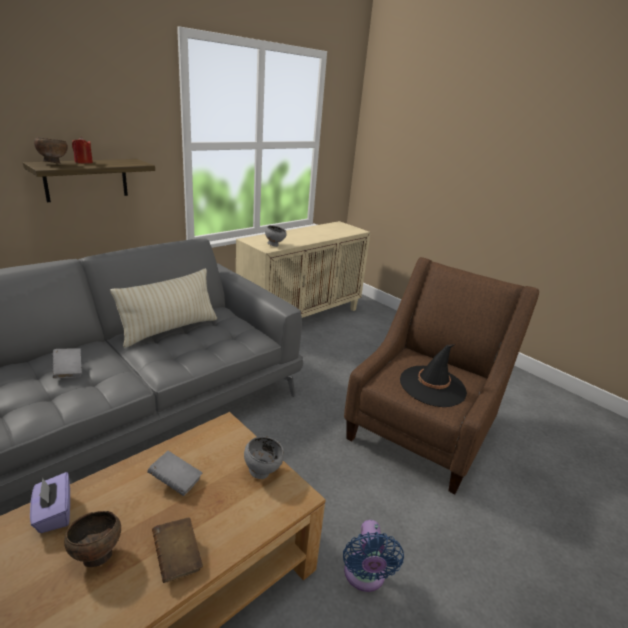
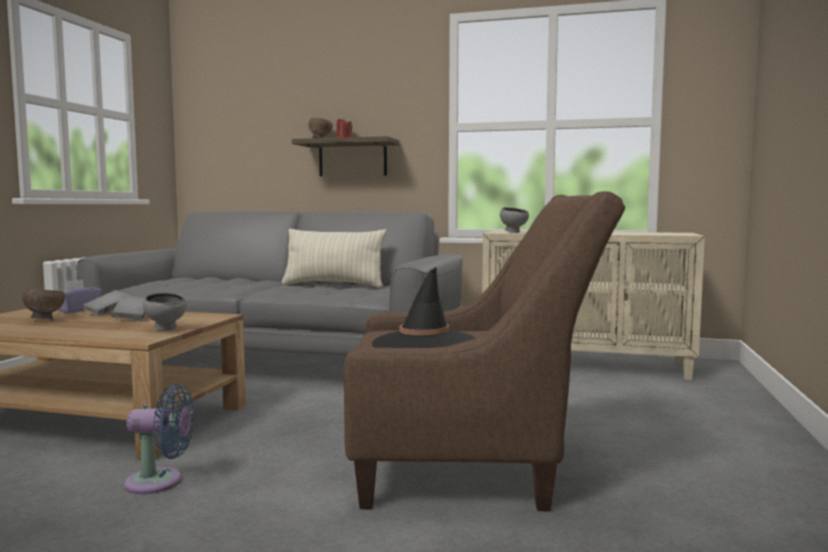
camera: 60 degrees right, 20 degrees down
(68, 371) = (227, 282): grey book -> grey book (107, 313)
(177, 558) = (50, 329): brown book -> none
(364, 576) = (160, 482): blue fan -> blue fan turned 150 degrees counterclockwise

